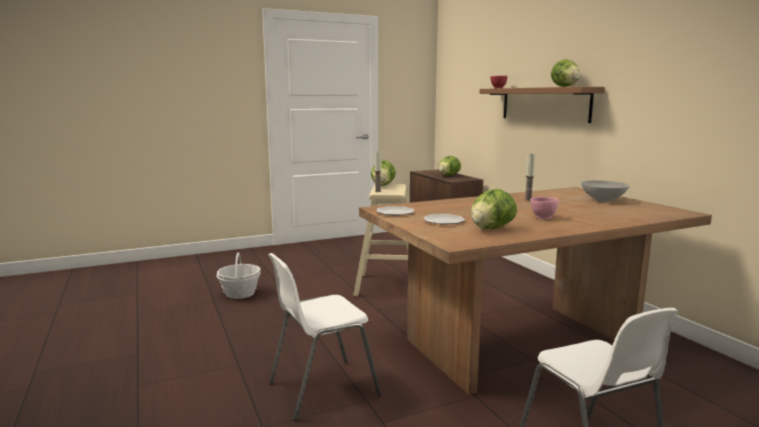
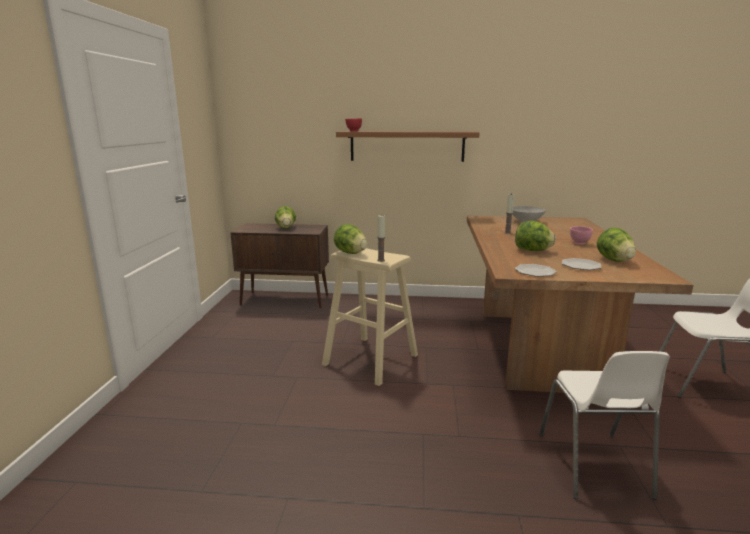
camera: 60 degrees left, 5 degrees up
(240, 293) = (285, 465): basket -> none
(565, 87) = (446, 131): lettuce -> lettuce (532, 250)

